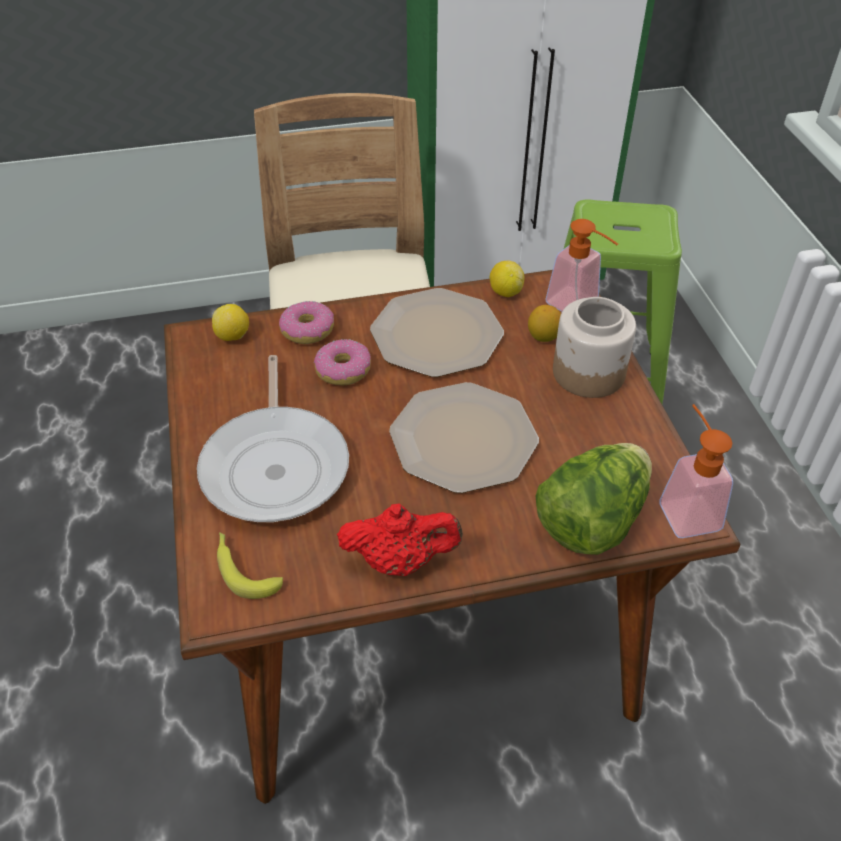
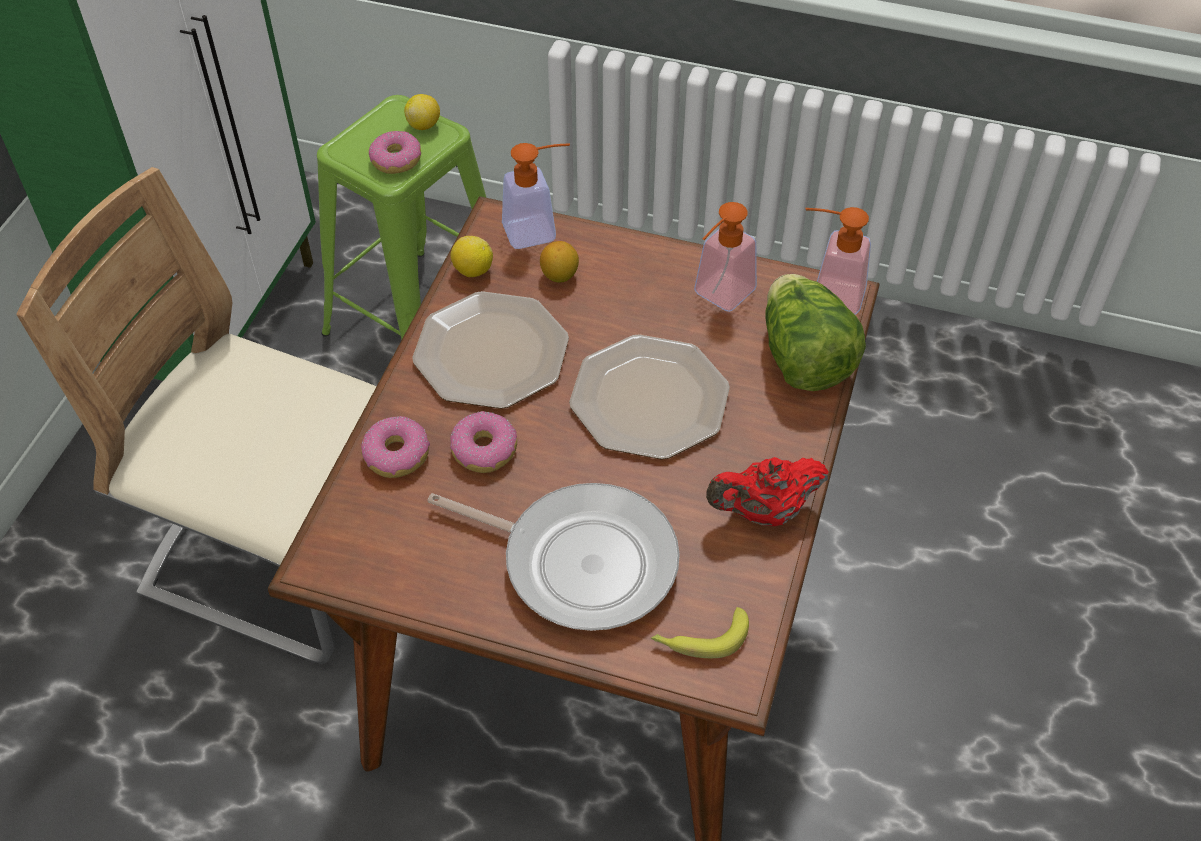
camera: 60 degrees left, 5 degrees up
(233, 336) = (351, 526): lemon -> lemon (424, 125)
(400, 560) = (764, 511): red teapot -> red teapot turned 135 degrees counterclockwise
(589, 373) = (632, 269): jar -> none
(609, 436) = (718, 297): none -> soap dispenser
(611, 235) = (396, 160): none -> donut

